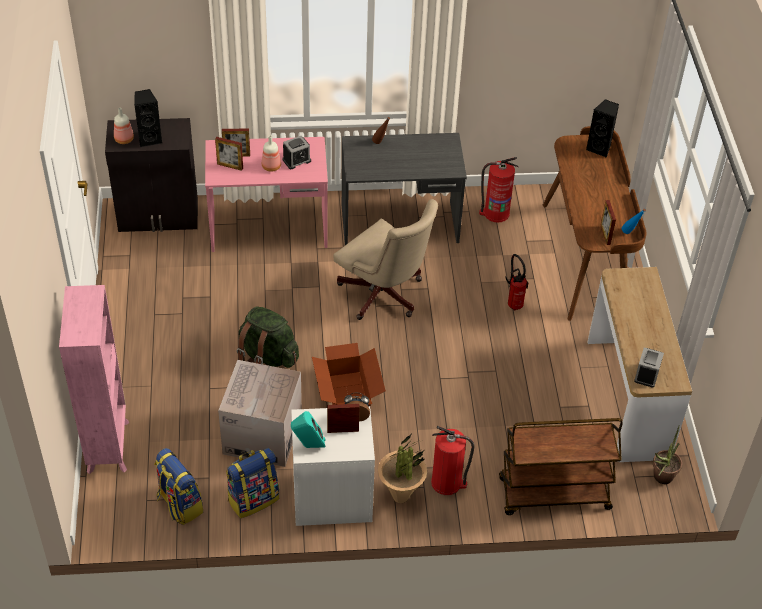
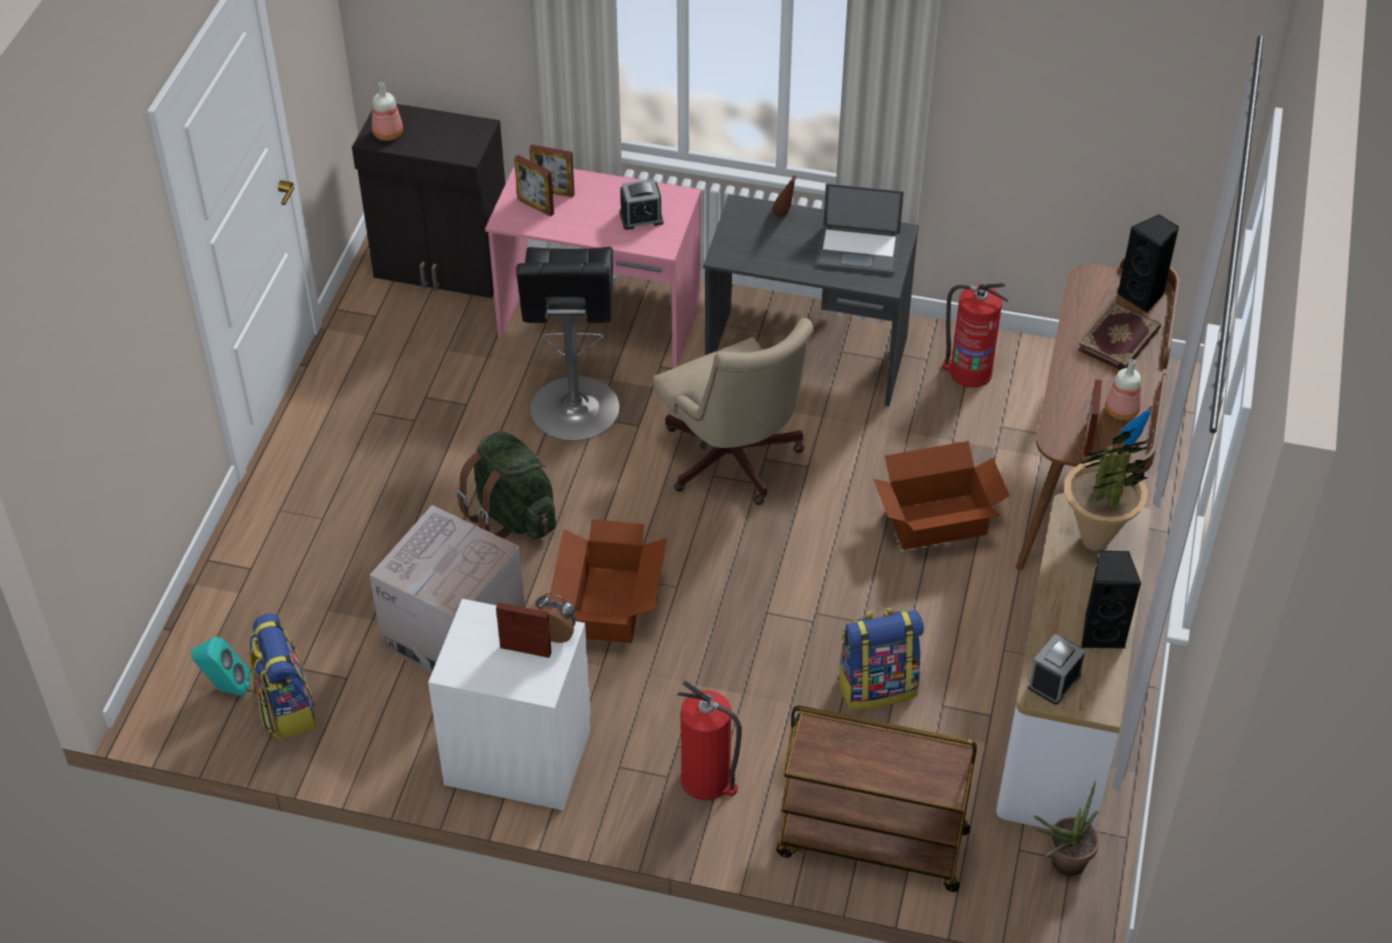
camera: 20 degrees right, 0 degrees up
(108, 445) = (223, 592): pink bookcase -> none
(149, 139) = (425, 140): black speaker -> black speaker (1102, 633)
(253, 499) = (398, 727): backpack -> backpack (877, 686)
(272, 166) = (599, 220): bottle -> bottle (1123, 411)
(278, 287) = (575, 413): none -> black stool
(308, 446) = (462, 660): turquoise speaker -> turquoise speaker (226, 689)
(400, 496) = (624, 782): potted plant -> potted plant (1095, 540)
(432, 154) = (859, 250): none -> laptop
(514, 304) = (938, 522): fire extinguisher -> cardboard box
(598, 176) = (1120, 340): none -> book

